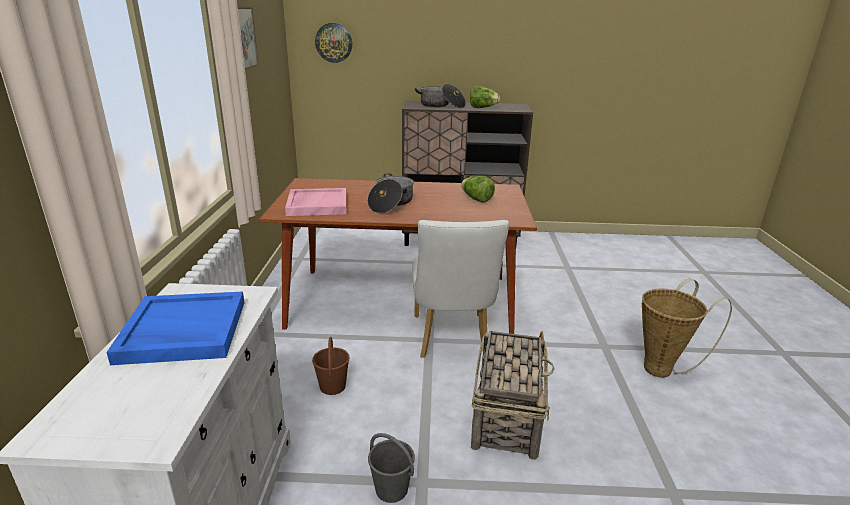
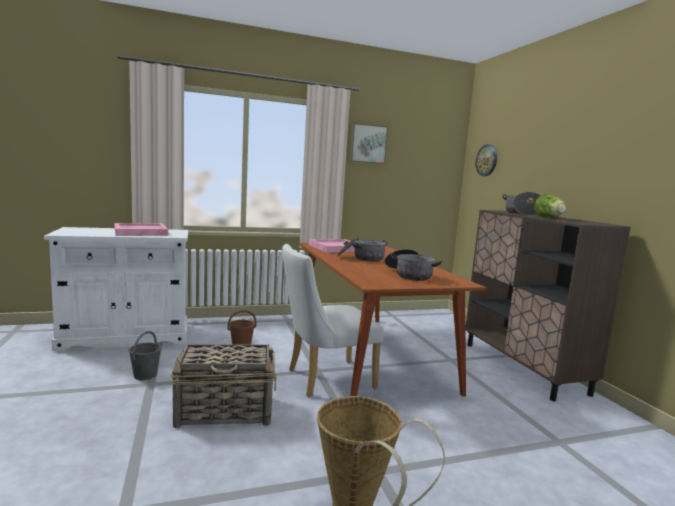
camera: 70 degrees right, 15 degrees down
(182, 331) = (140, 232): blue tray -> pink tray
(476, 199) = (409, 275): lettuce -> cooking pot

